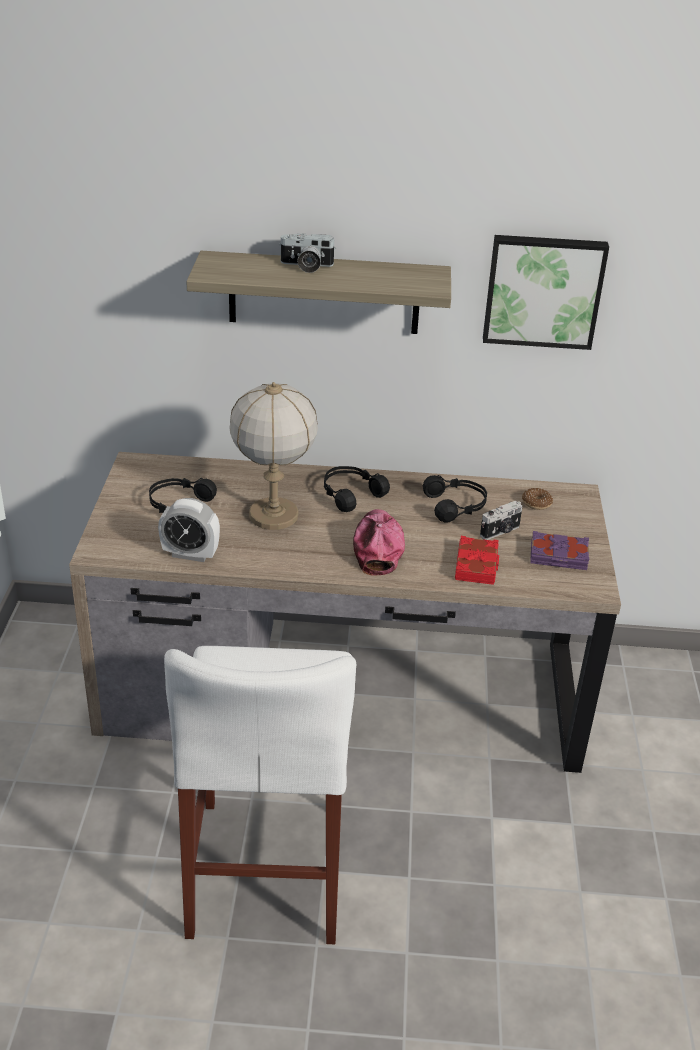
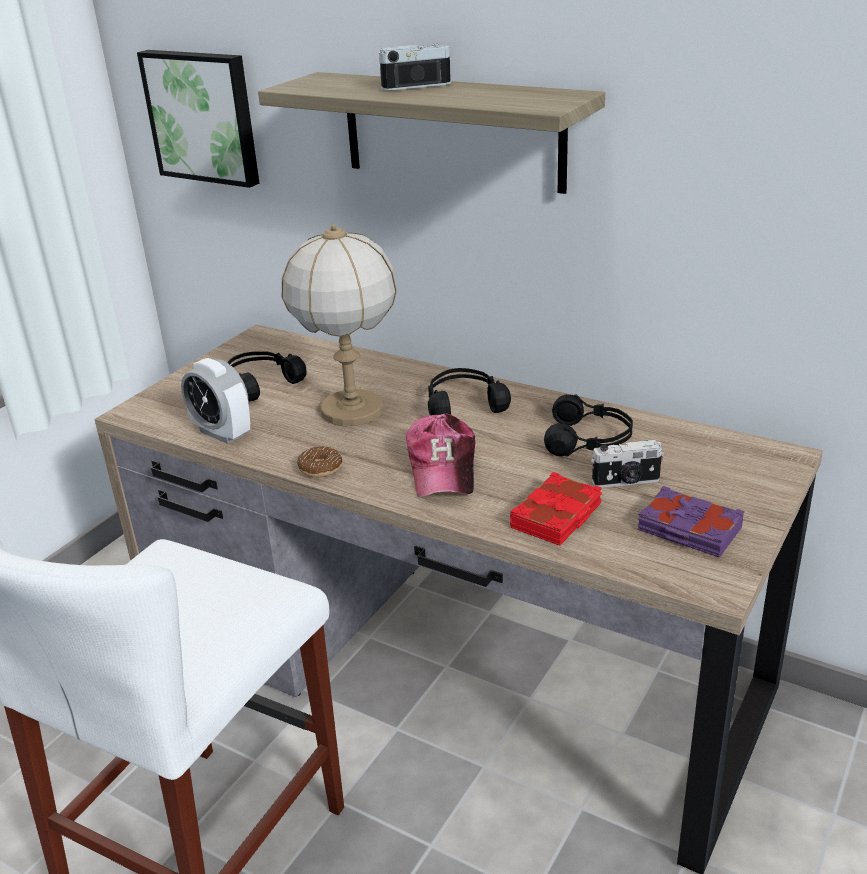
camera: 30 degrees right, 5 degrees down
(306, 266) = (414, 85): camera -> camera turned 135 degrees clockwise
(377, 547) = (443, 468): cap -> cap turned 150 degrees clockwise
(536, 503) = (708, 457): donut -> donut (320, 468)
(543, 290) = (737, 131): picture -> picture (203, 116)

